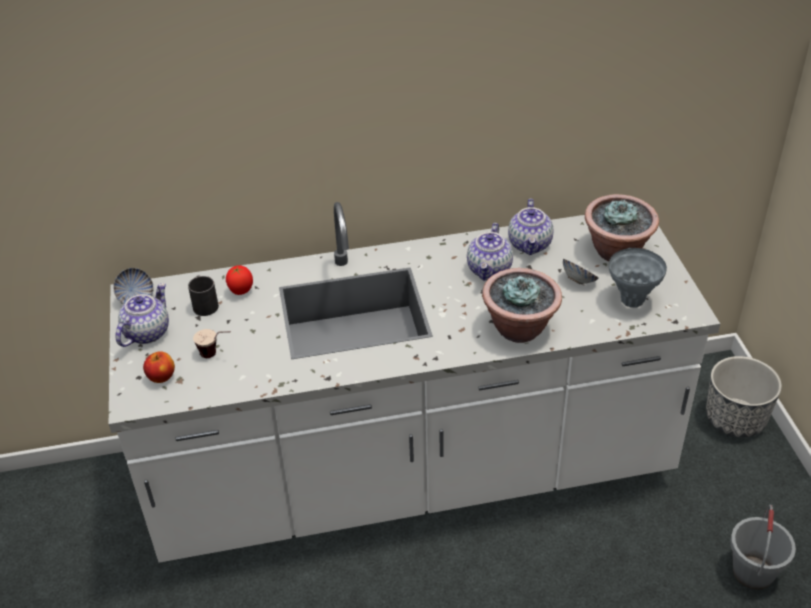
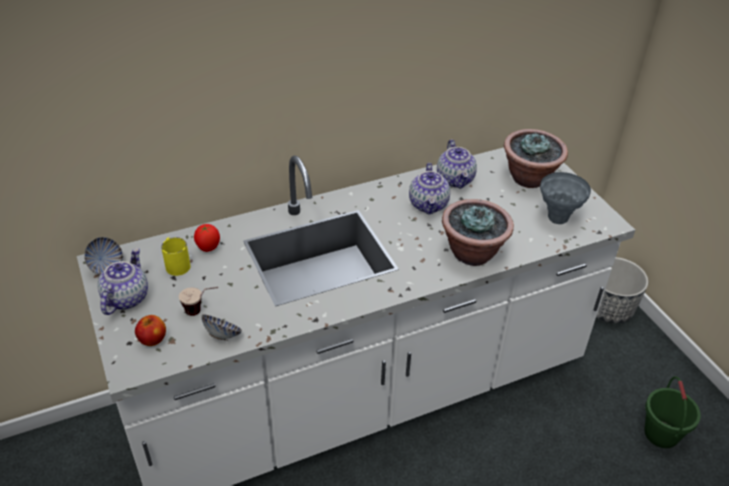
camera: 15 degrees left, 0 degrees up
(204, 303) = (176, 264): black mug -> yellow mug
(578, 281) = (507, 206): bowl -> bowl (223, 335)
(752, 572) = (660, 433): grey bucket -> green bucket

